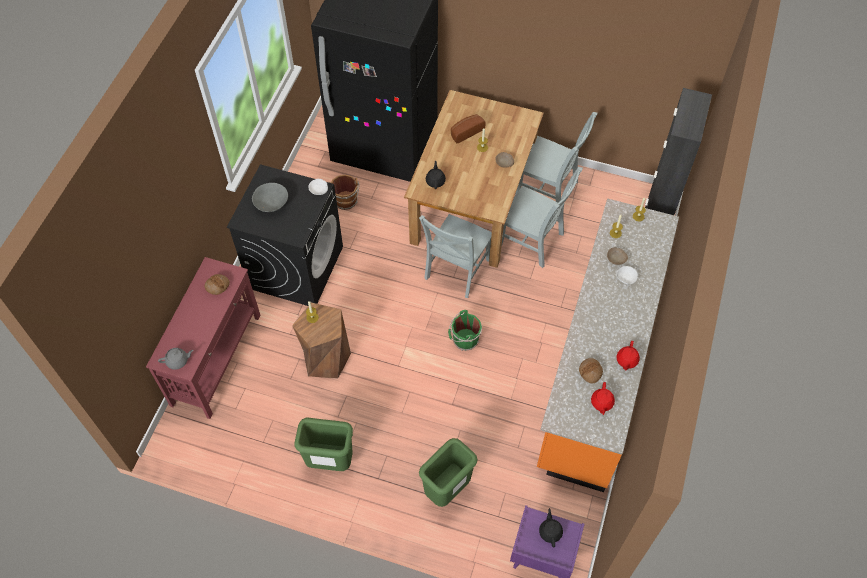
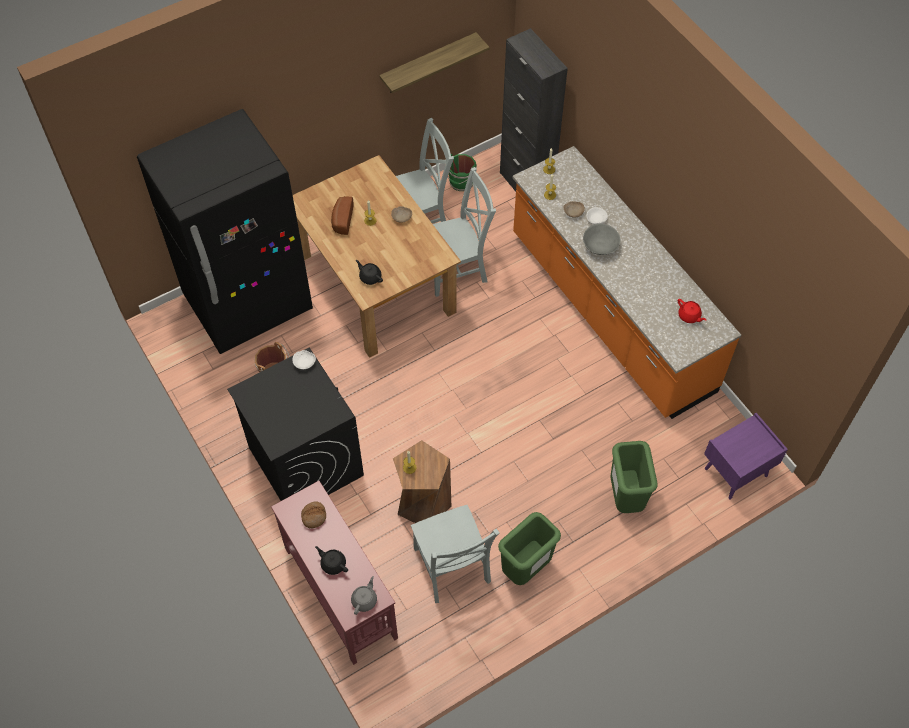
camera: 50 degrees left, 0 degrees up
(271, 203) = (281, 408): grey bowl -> grey bowl (600, 246)
(456, 271) = (430, 344): grey chair -> grey chair (452, 568)
(464, 340) = (502, 386): green bucket -> green bucket (461, 183)
(550, 531) = (743, 440): black teapot -> black teapot (333, 564)
(590, 372) = (657, 303): bread -> none
(619, 67) = (428, 64): none -> shelf
(626, 360) = (668, 273): red teapot -> none

